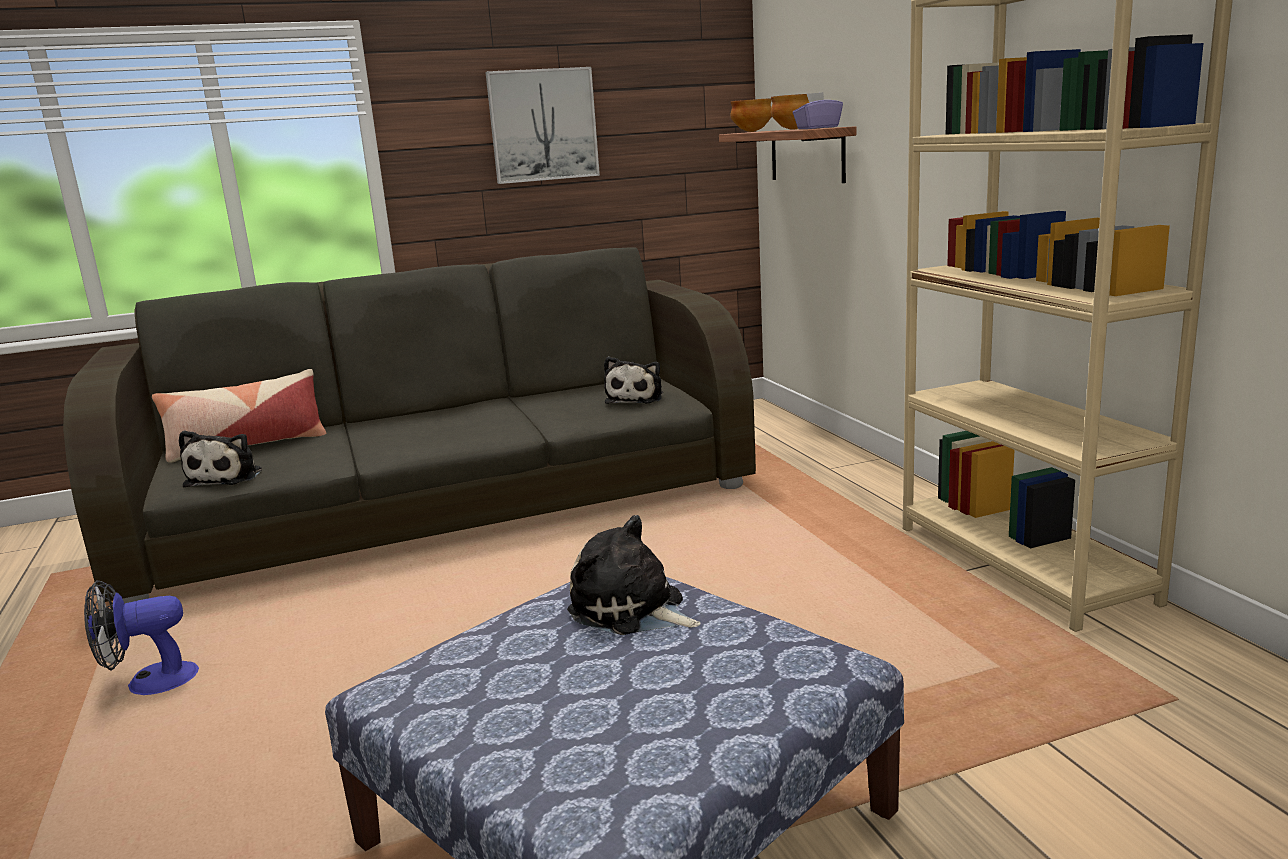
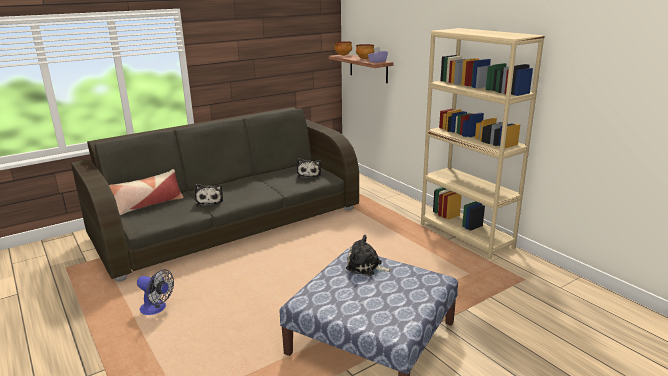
camera: 15 degrees left, 5 degrees up
(149, 683) = (157, 309): fan -> fan turned 120 degrees counterclockwise
(227, 477) = (155, 221): plush toy -> plush toy (210, 201)
(543, 125) = (256, 52): picture -> none

